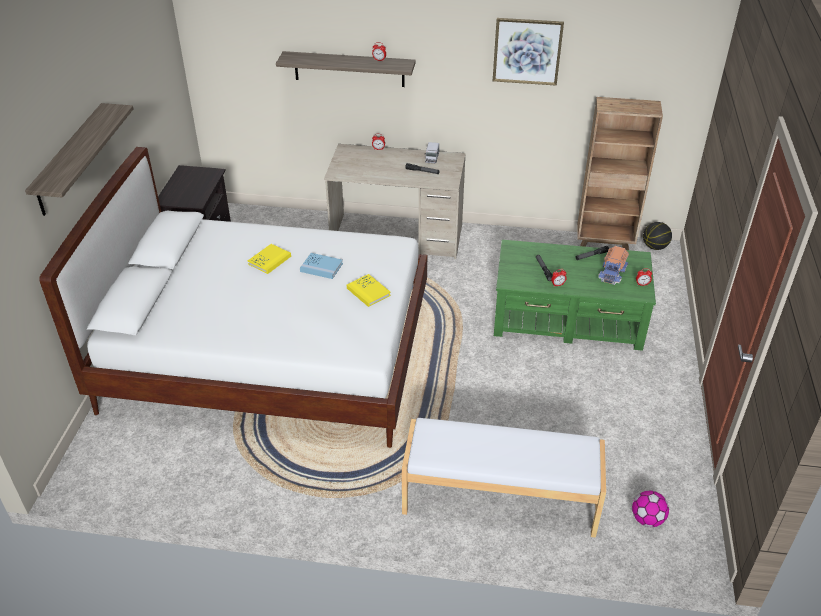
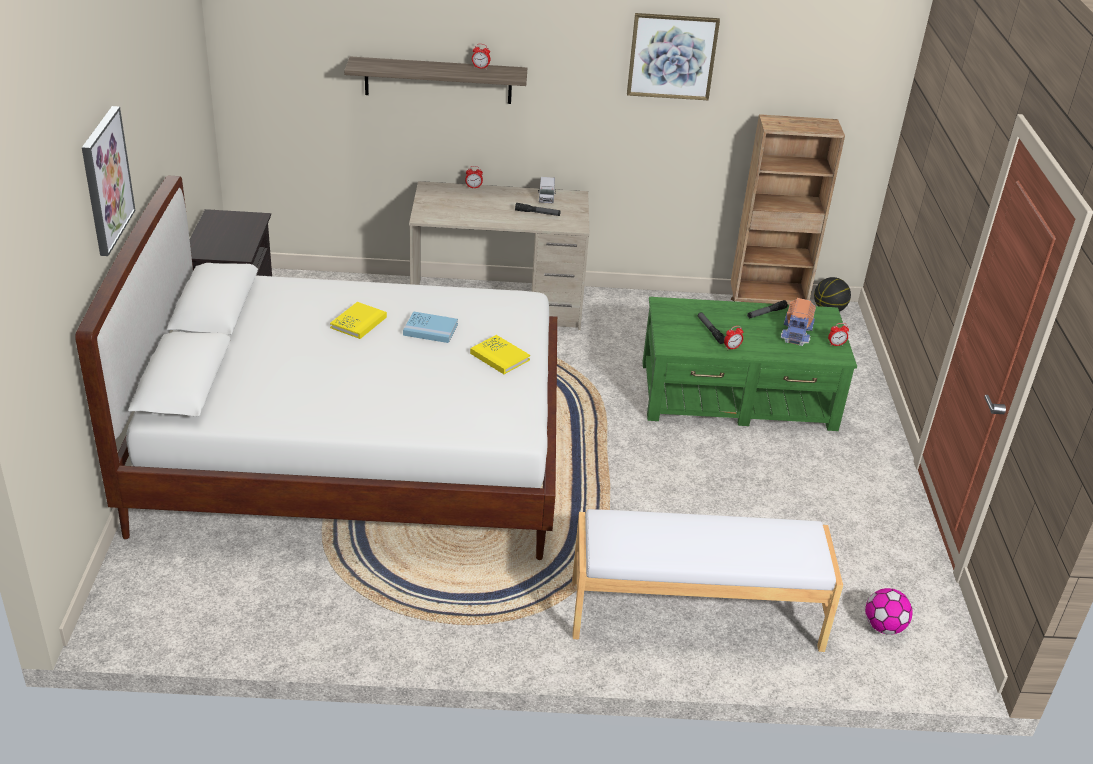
camera: 10 degrees left, 5 degrees down
(70, 160) = (106, 180): shelf -> picture

